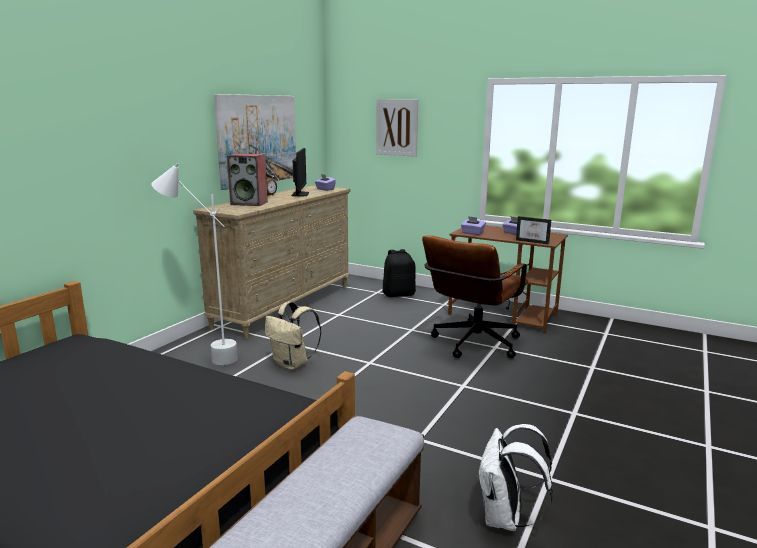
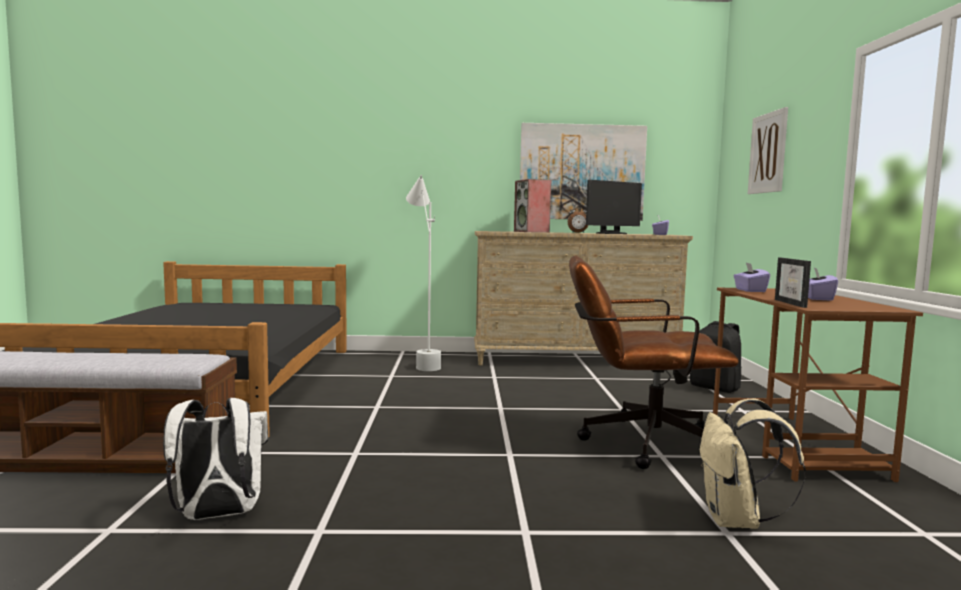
camera: 60 degrees right, 10 degrees down
(292, 364) = (451, 386): beige backpack -> beige backpack (736, 521)

